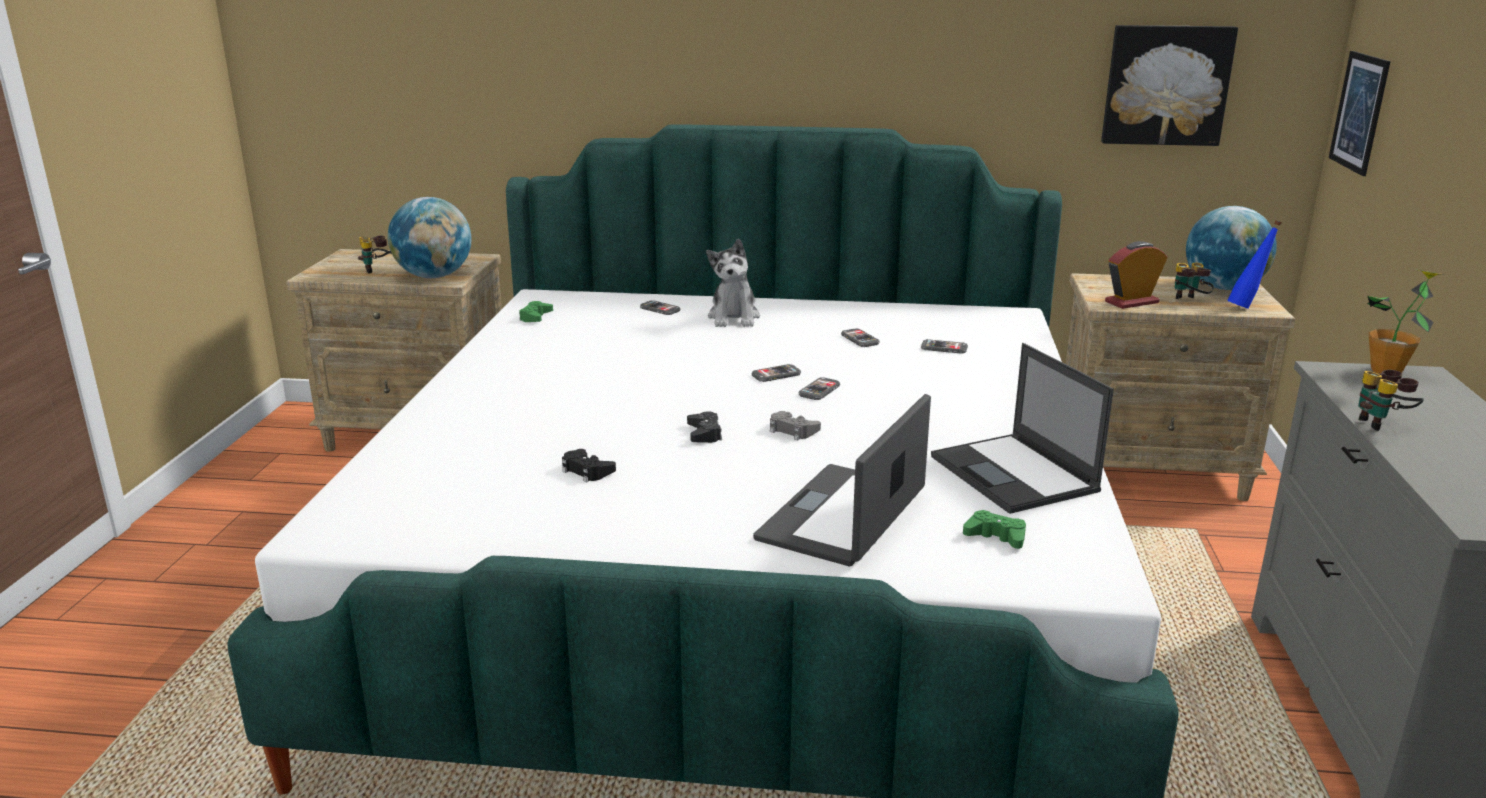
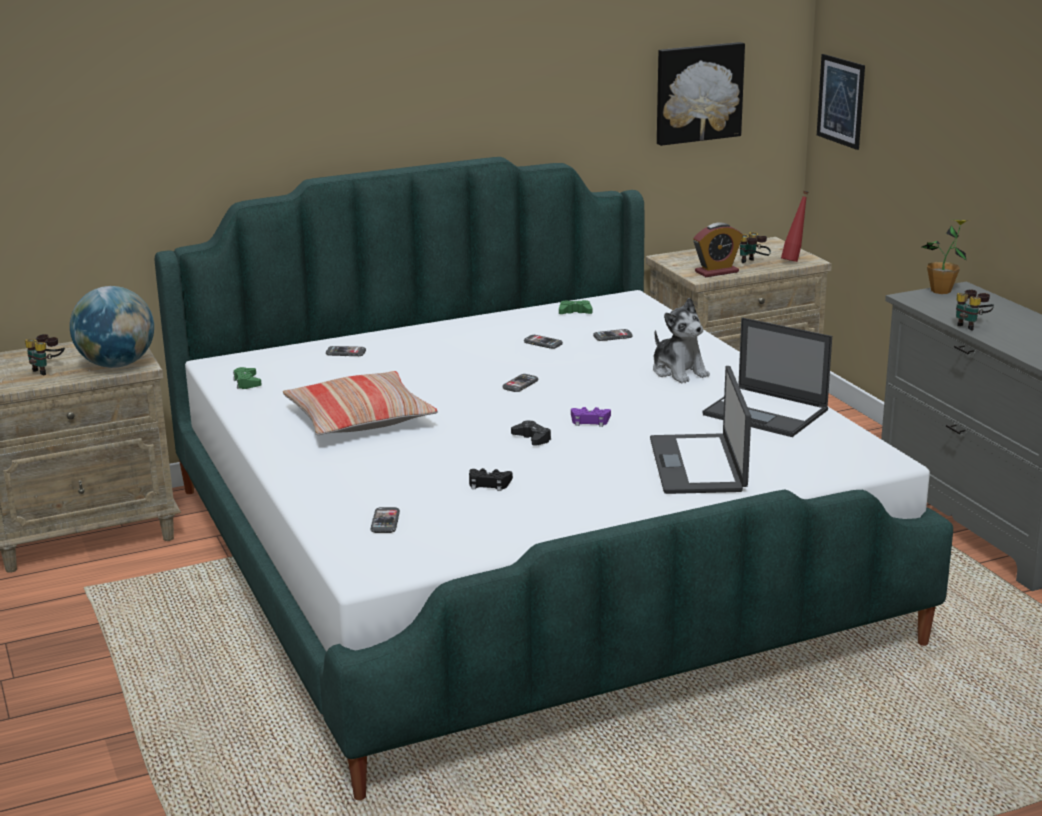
camera: 30 degrees left, 0 degrees up
(573, 372) = (359, 419): none -> pillow
(734, 317) = (419, 346): plush toy -> plush toy (679, 371)
(792, 430) = (590, 421): grey game controller -> purple game controller
(819, 390) = (568, 388): phone -> phone (385, 522)
(996, 537) = (800, 452): green game controller -> green game controller (575, 312)
(1132, 302) = (716, 272): alarm clock -> alarm clock turned 150 degrees counterclockwise
(1223, 288) = (763, 248): globe -> none
(1247, 307) = (794, 260): blue bottle -> red bottle

